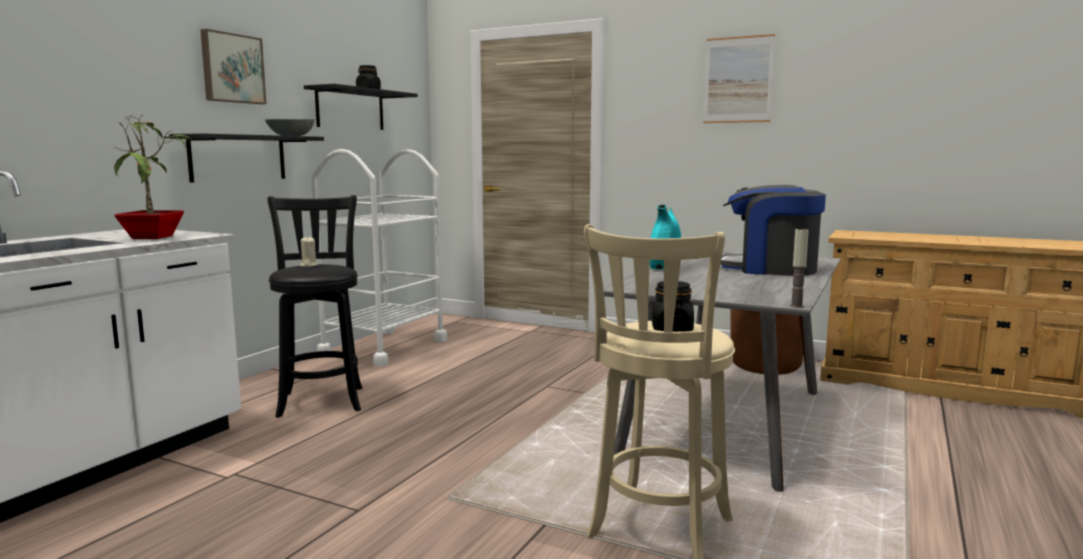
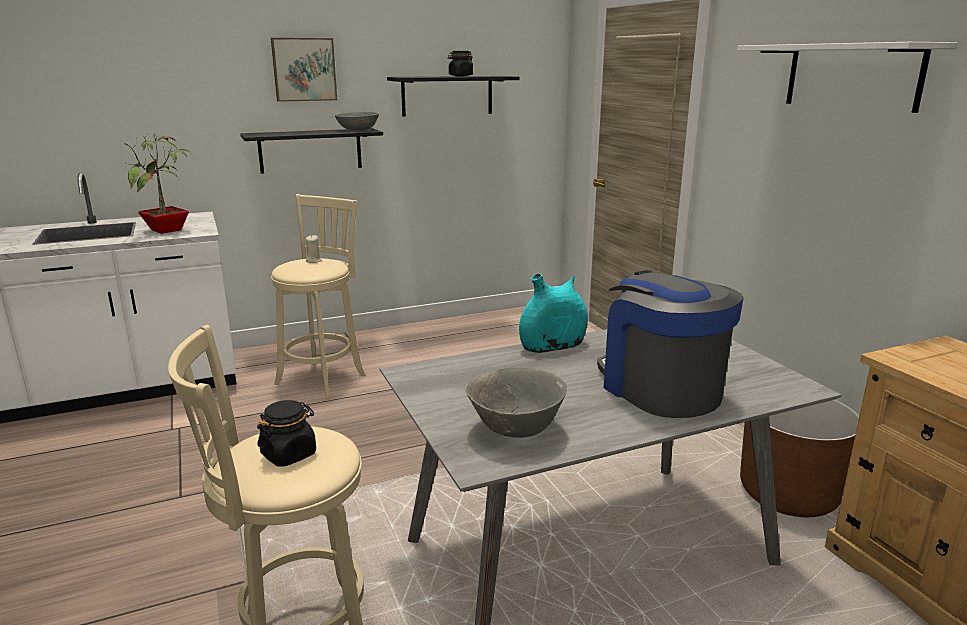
camera: 40 degrees right, 10 degrees up
(321, 400) = (323, 377): black stool -> beige stool
(384, 348) = (449, 333): white cart -> none
(738, 80) = (852, 76): picture -> white shelf
(762, 291) = (516, 431): none -> grey bowl
(796, 306) = (466, 474): candle -> none

